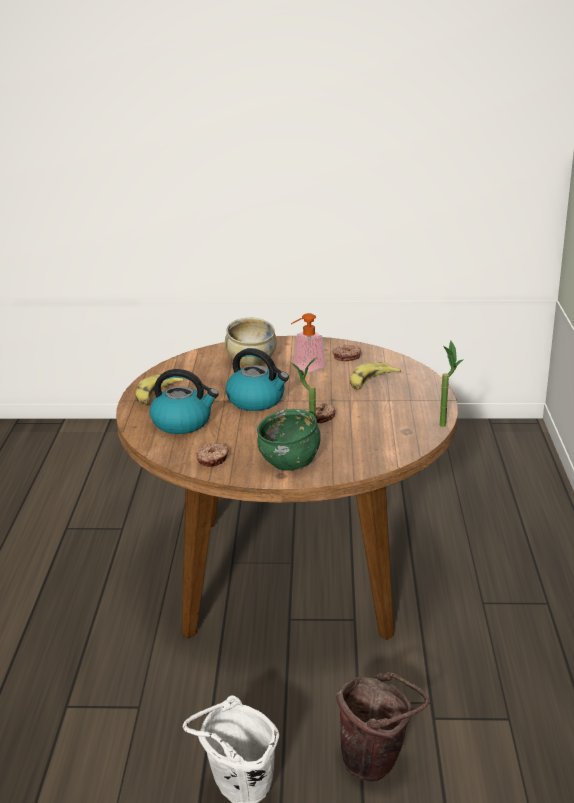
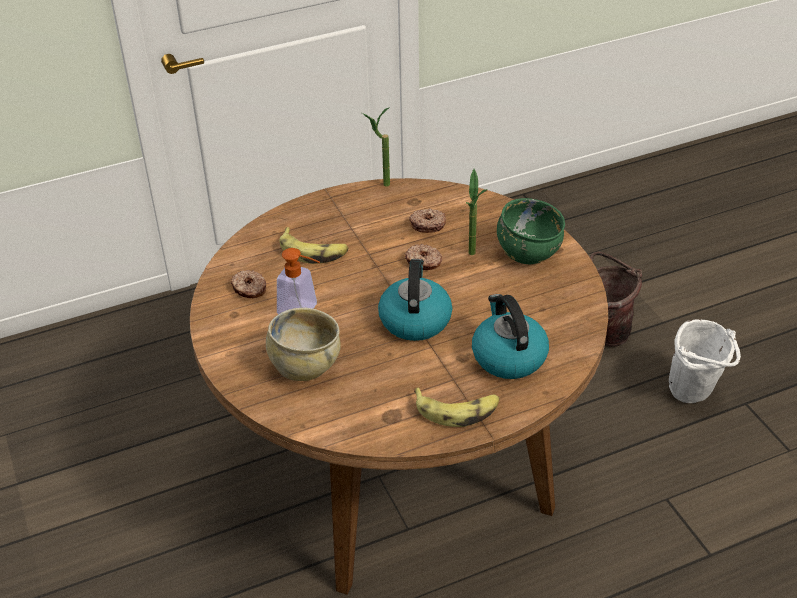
camera: 115 degrees left, 15 degrees up
(213, 459) = (565, 302): donut -> donut (427, 224)

